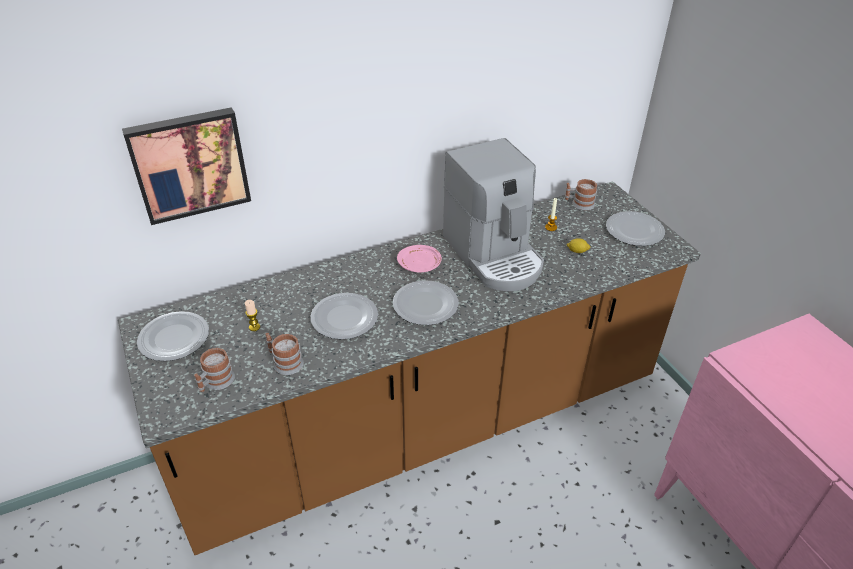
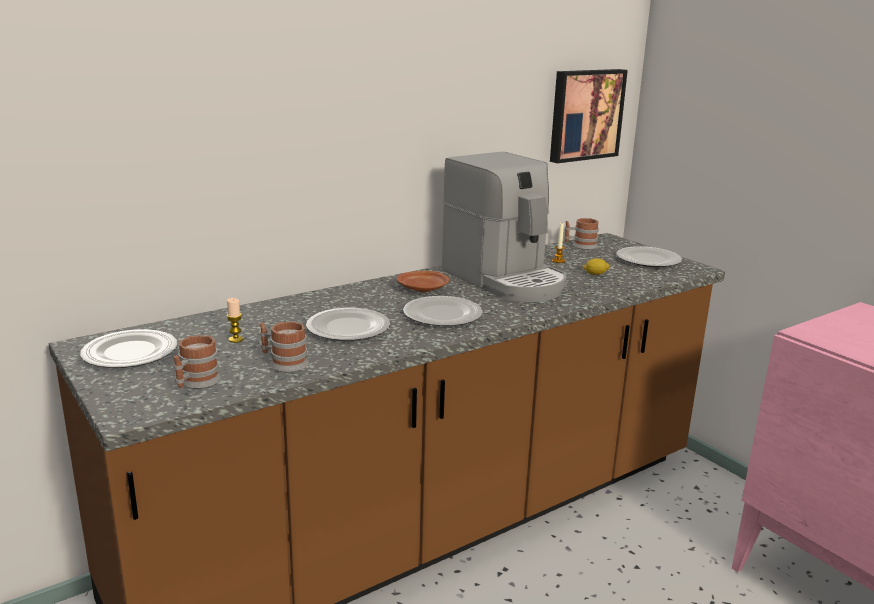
camera: 10 degrees left, 20 degrees down
(189, 164) = (163, 135): picture -> picture (585, 114)
(420, 265) = (423, 289): pink plate -> brown plate

